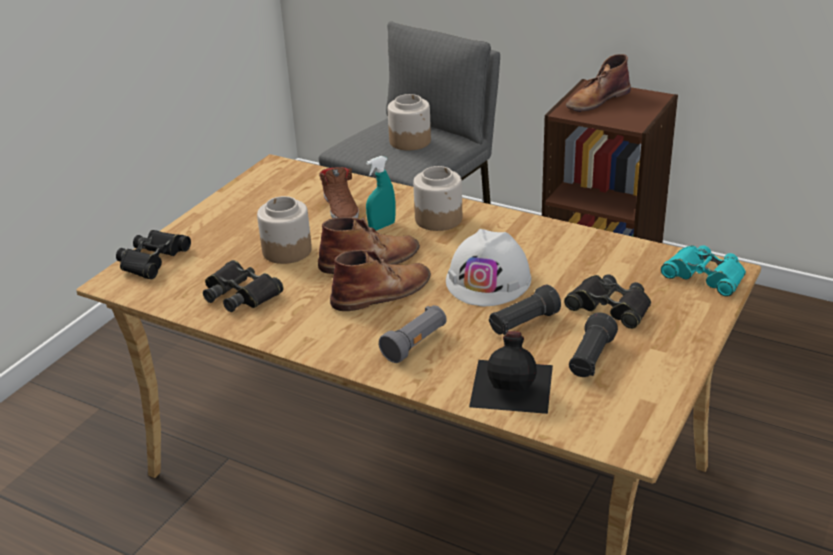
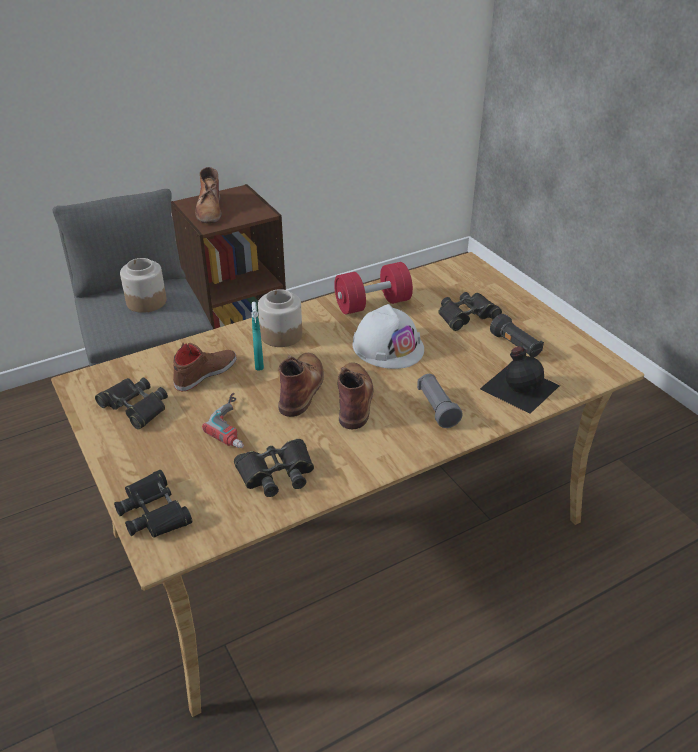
camera: 60 degrees left, 5 degrees up
(266, 199) = (135, 407): none -> black binoculars
(286, 250) = (236, 424): jar -> power drill
(341, 208) = (205, 373): brown shoe -> brown shoe turned 60 degrees counterclockwise
(523, 323) = (454, 354): black flashlight -> none
(555, 244) = (373, 304): none -> red dumbbell
(704, 276) = (465, 272): turquoise binoculars -> none

